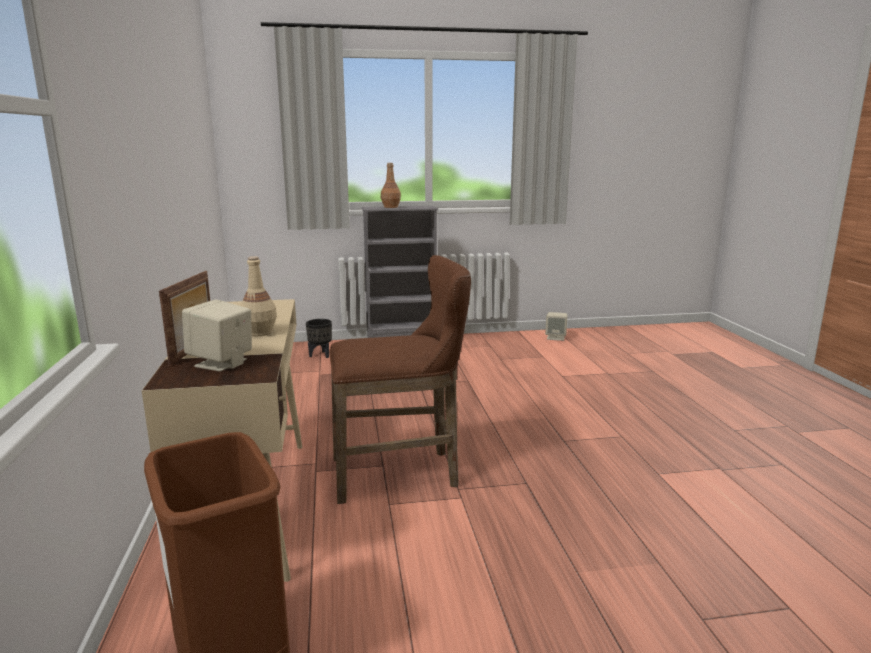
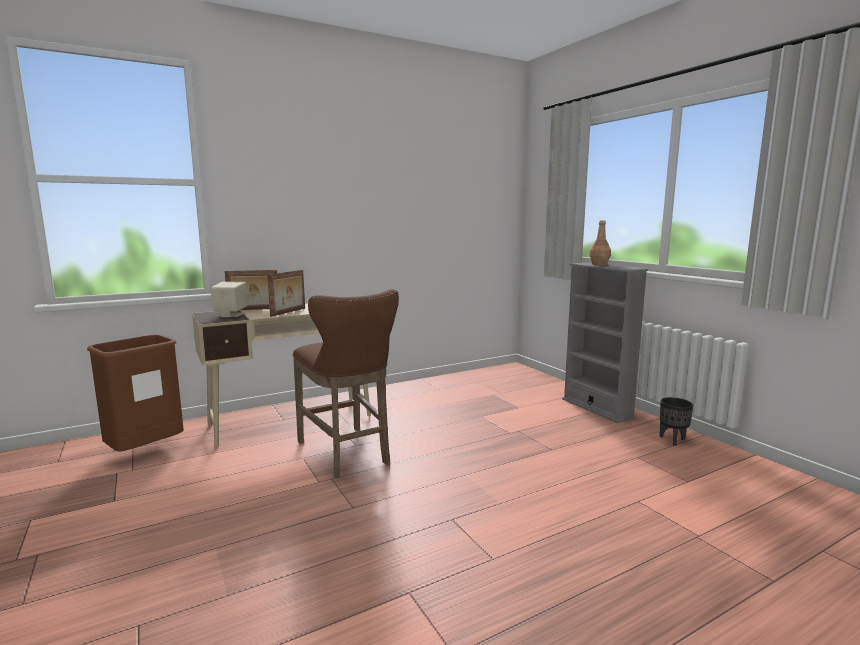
camera: 70 degrees right, 5 degrees down
(259, 332) = (289, 312): beige bottle -> picture frame
(320, 355) = (532, 386): black planter -> black planter (673, 440)
(556, 337) = (778, 482): beige speaker -> none

